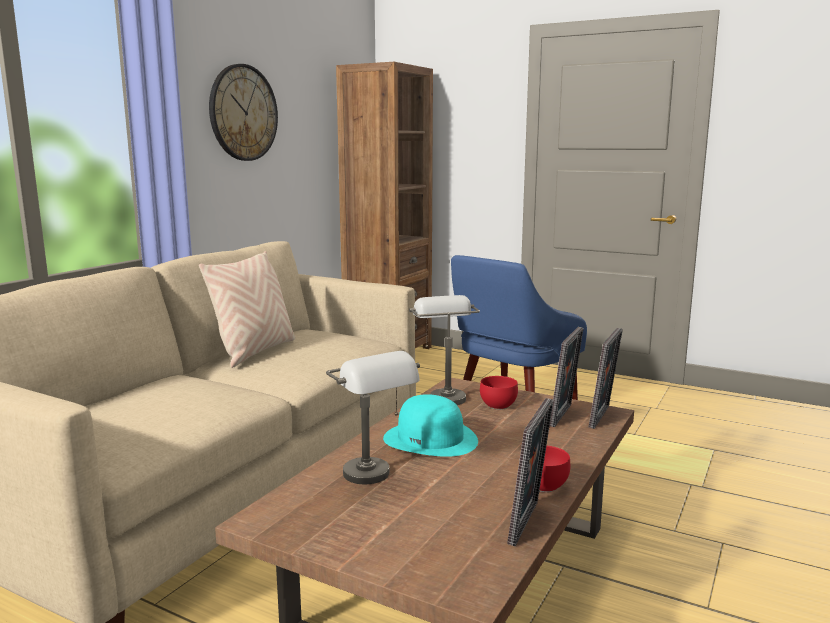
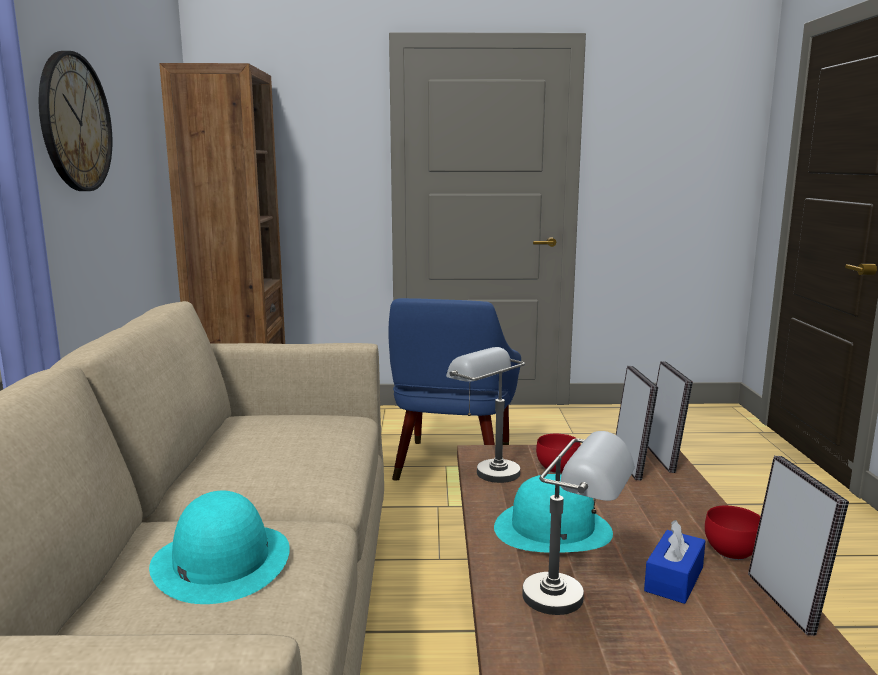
camera: 30 degrees left, 0 degrees up
(180, 397) = (221, 561): none -> turquoise hat
(255, 352) = (220, 463): beige pillow -> none
(467, 488) = (674, 579): none -> blue tissue box

